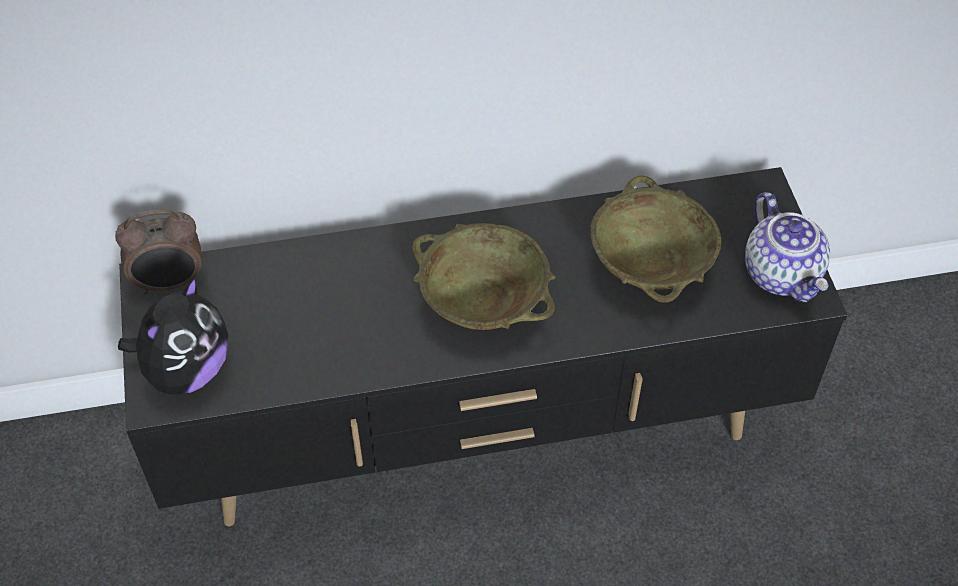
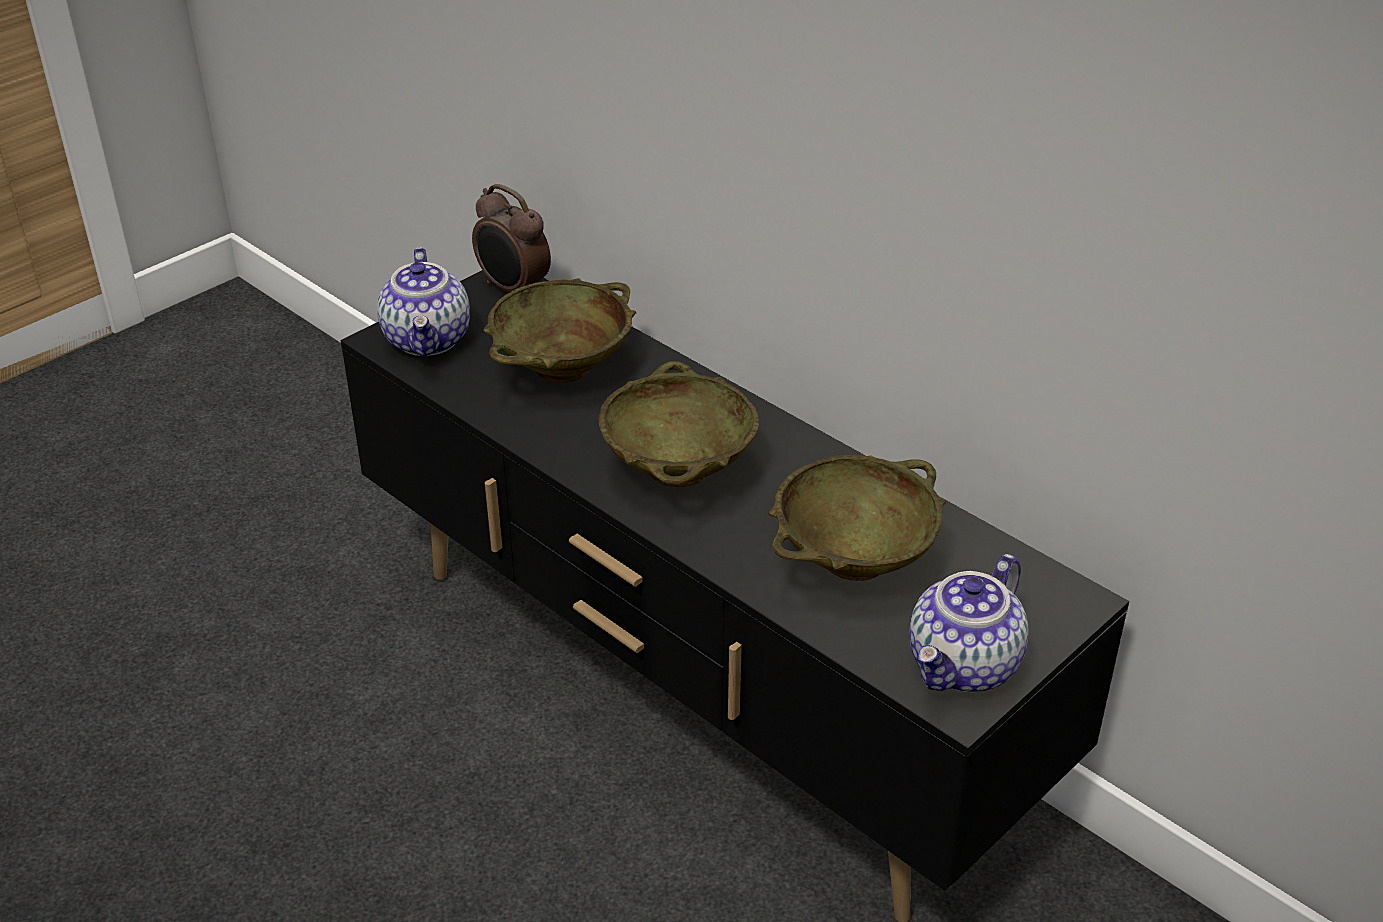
camera: 55 degrees right, 15 degrees down
(186, 371) = (428, 340): plush toy -> teapot
(303, 305) = (562, 367): none -> beige bowl

